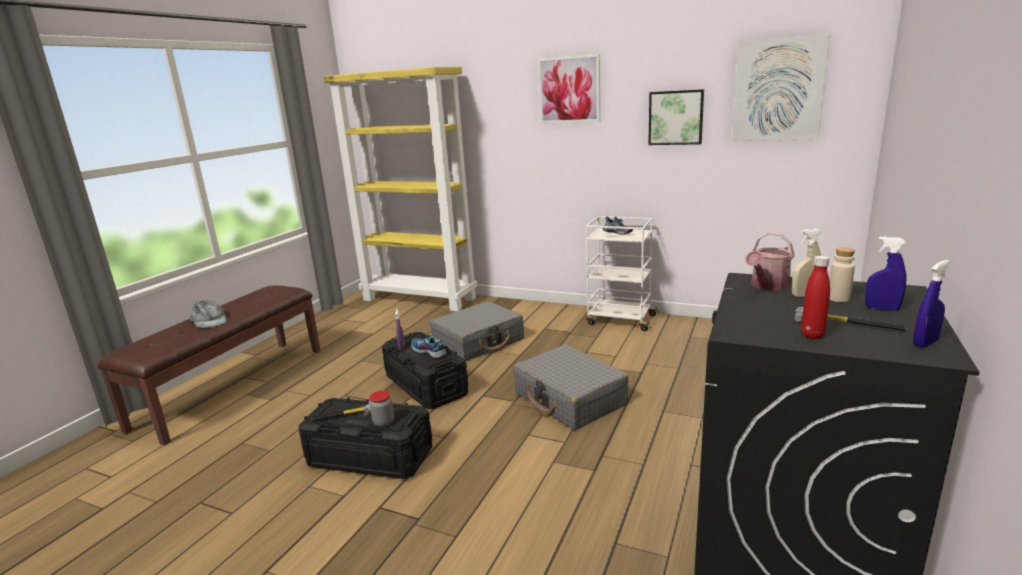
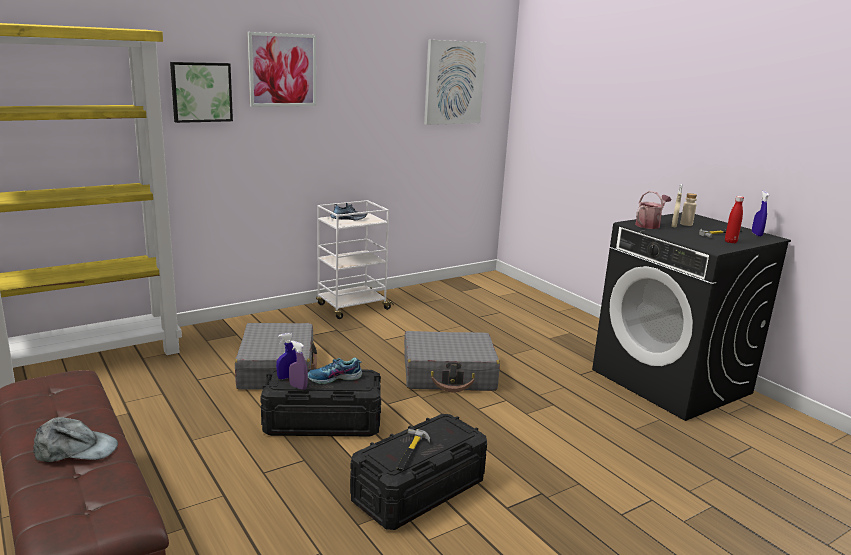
camera: 60 degrees left, 0 degrees up
(383, 422) = (451, 437): jar -> none
(676, 117) = (382, 103): picture -> picture (201, 92)
(767, 286) = (649, 225): watering can -> watering can turned 120 degrees counterclockwise
(882, 308) = (708, 224): blue spray bottle -> blue spray bottle (287, 377)

